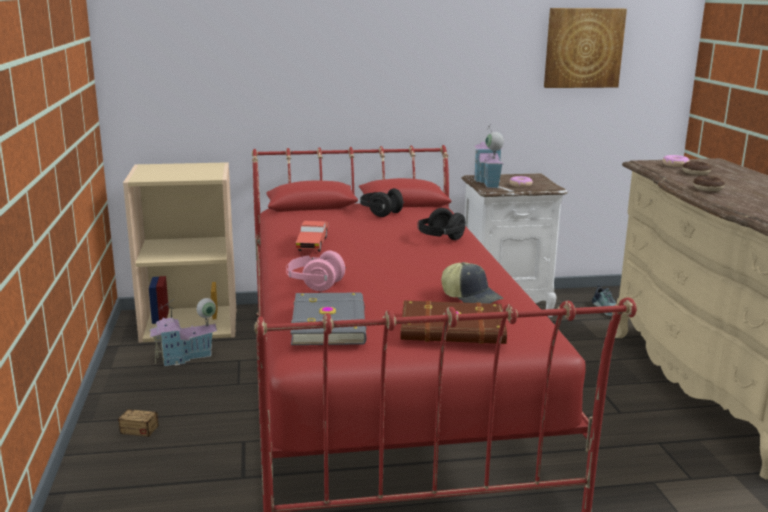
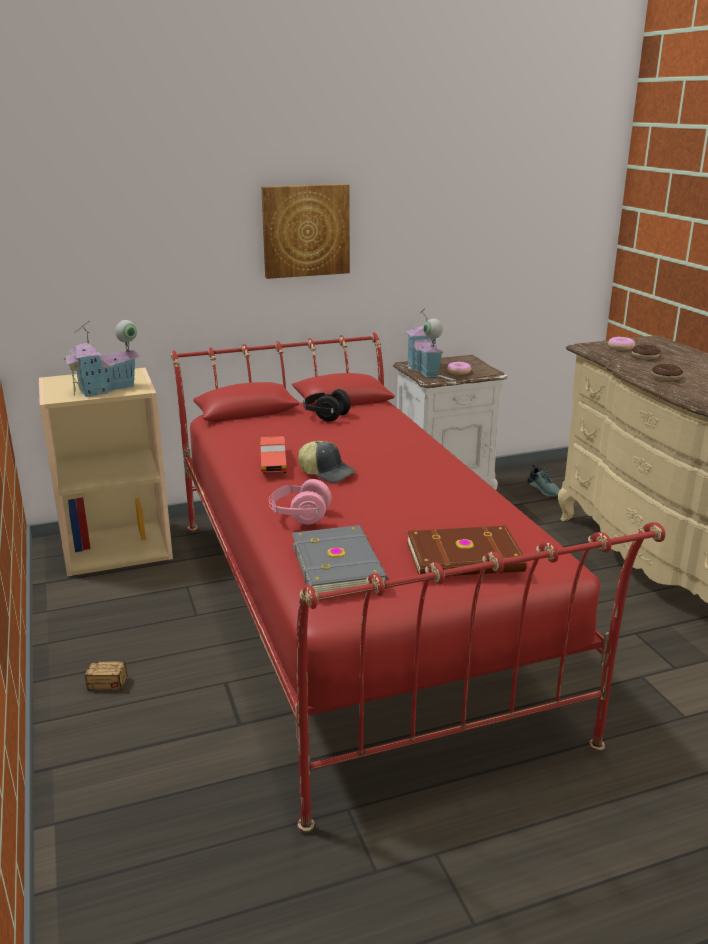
camera: 10 degrees left, 5 degrees up
(185, 357) = (127, 589): toy house -> toy house (106, 389)
(440, 238) = (402, 445): black headphones -> none
(471, 297) = (466, 517): cap -> cap (327, 472)
(583, 48) = (511, 221): picture -> picture (305, 230)

